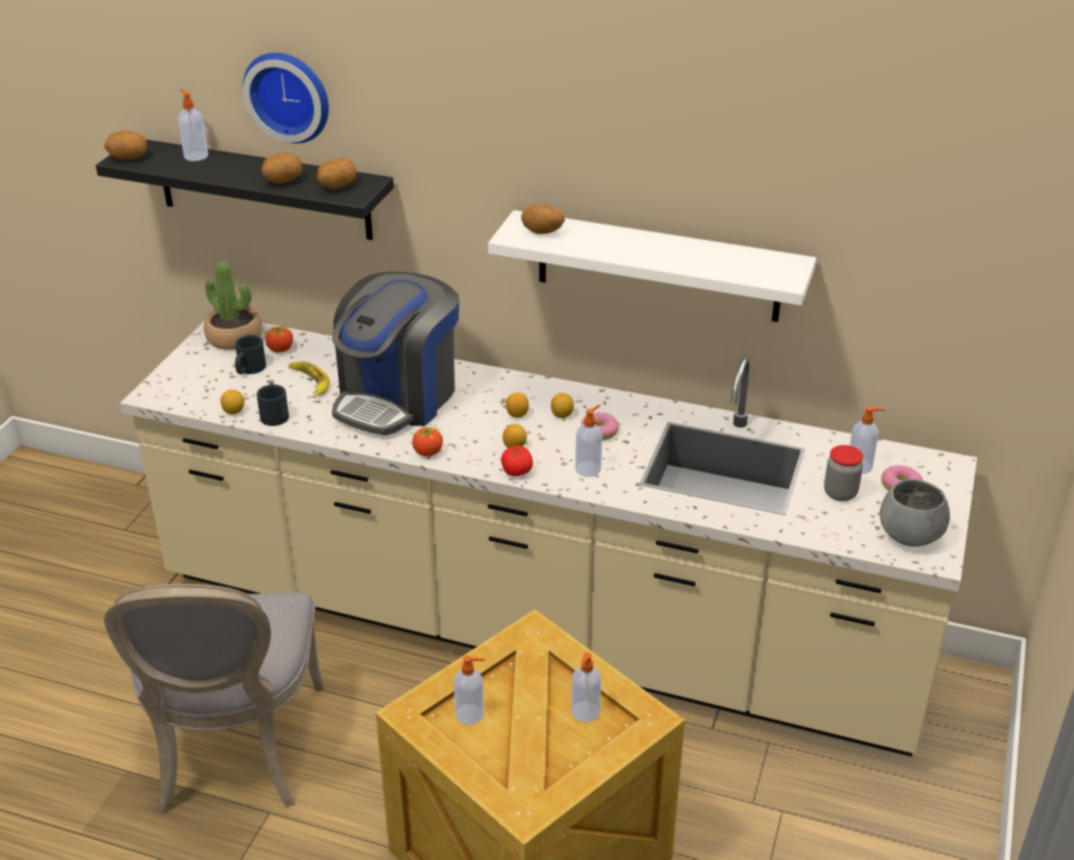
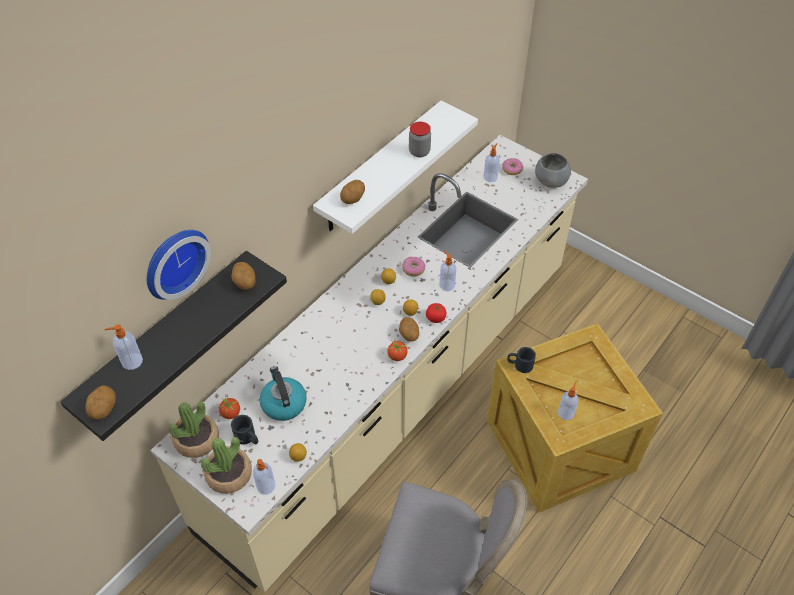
camera: 70 degrees left, 15 degrees up
(194, 370) = (229, 474): none -> potted plant
(274, 414) = (313, 432): black mug -> black mug (519, 365)
(283, 181) = (215, 313): potato -> potato (408, 335)
(309, 381) = (283, 403): banana -> kettle
(398, 397) = (328, 357): coffee machine -> none
(585, 712) = (578, 362): soap dispenser -> soap dispenser (266, 486)
(840, 493) = (509, 193): jar -> jar (419, 152)

